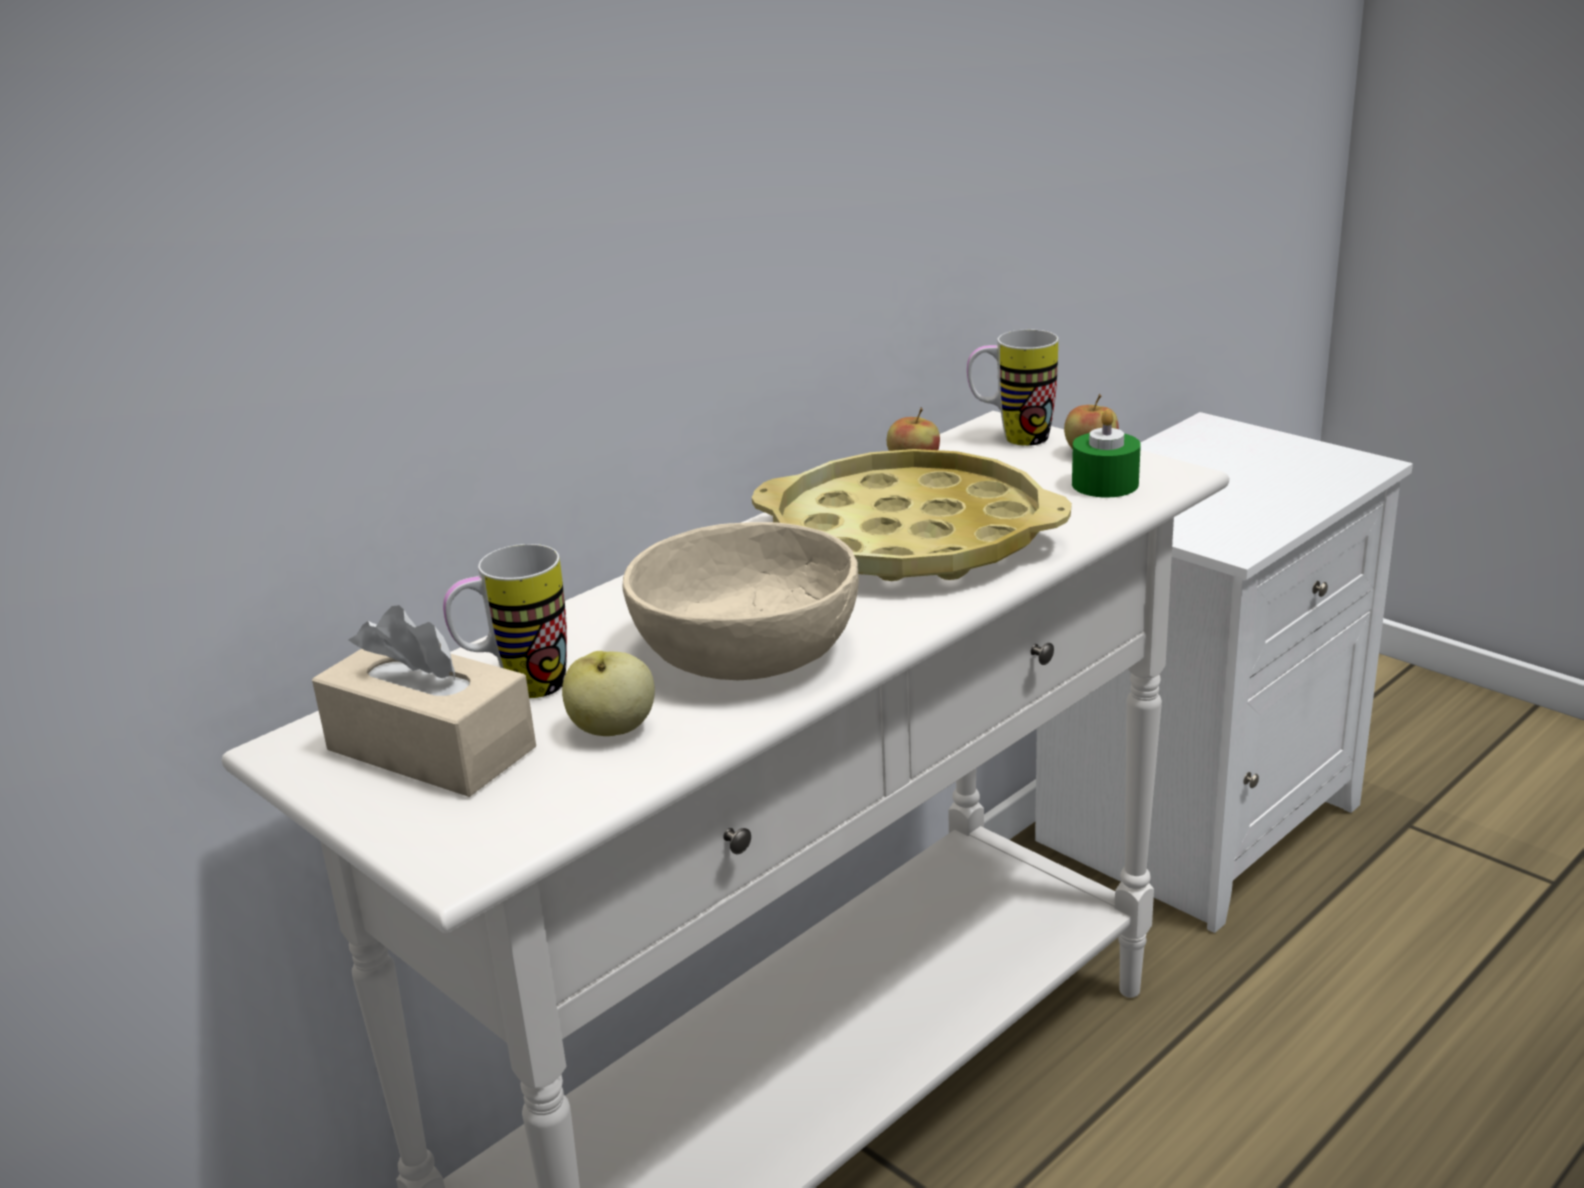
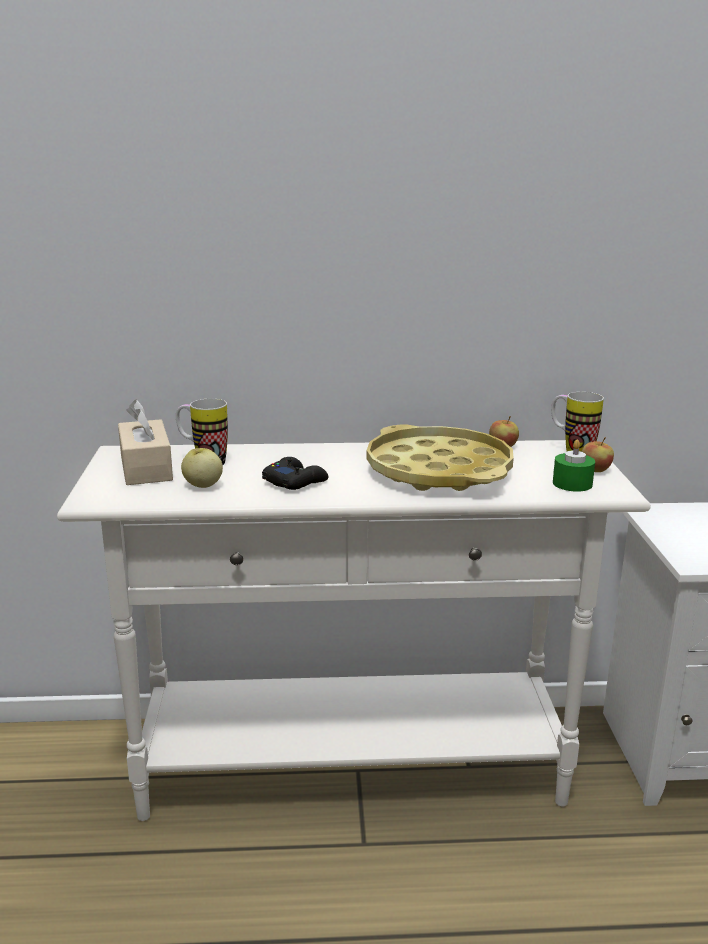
camera: 40 degrees right, 5 degrees down
(745, 650) = (295, 481): beige bowl -> black game controller

